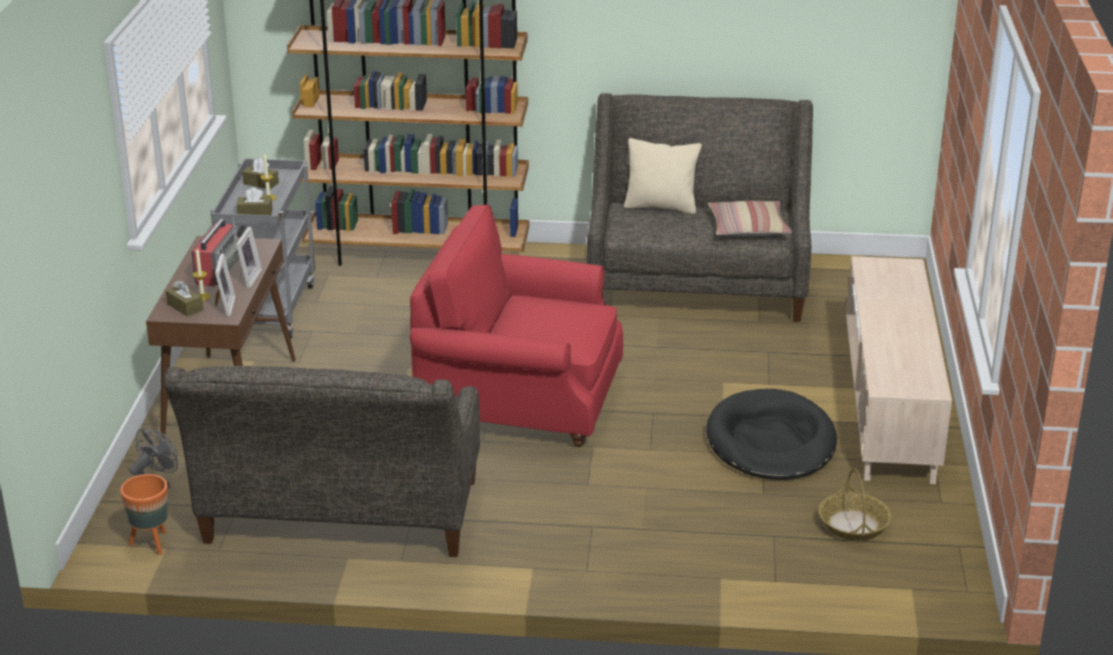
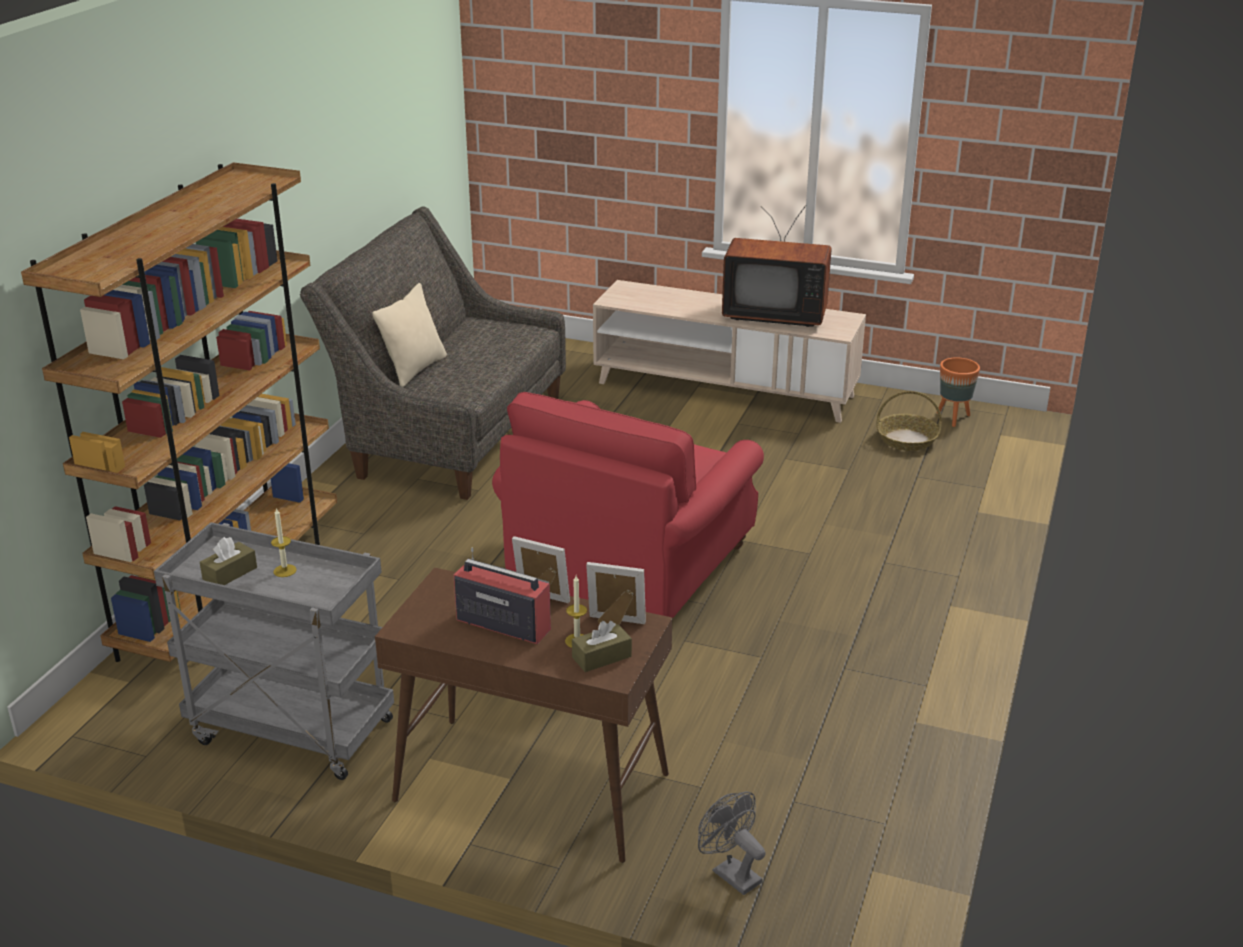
camera: 75 degrees left, 0 degrees up
(151, 543) = (859, 884): orange planter -> orange planter (953, 418)
(255, 213) = (329, 585): brown tissue box -> none
(339, 520) = (839, 721): grey sofa -> none
(748, 228) = (497, 337): pillow -> none
(771, 442) = (765, 450): black dog bed -> none
(906, 348) = (774, 313): none -> television

